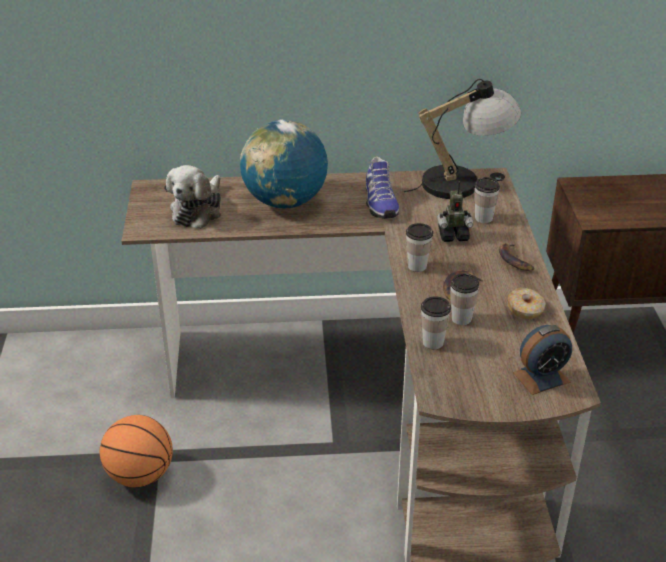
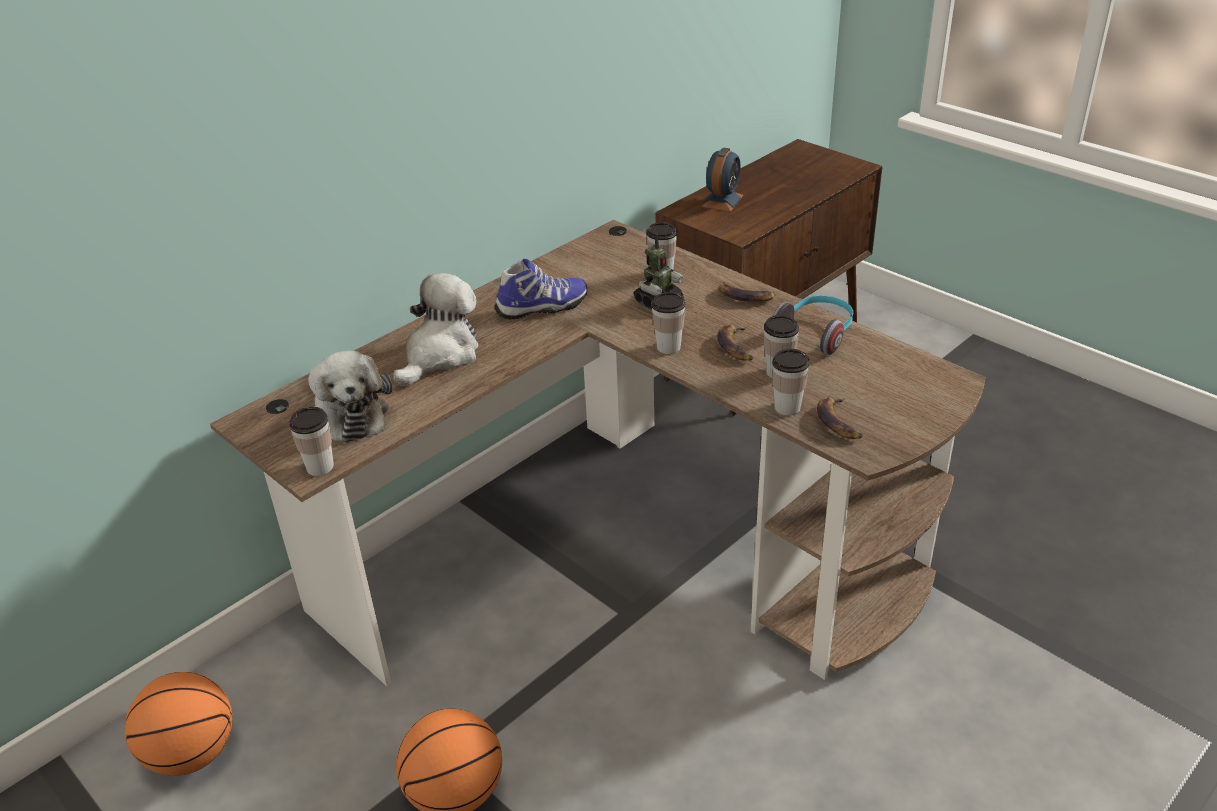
camera: 40 degrees left, 0 degrees up
(55, 370) = (192, 754): none -> basketball
(148, 230) = (320, 467): none -> cup
(285, 202) = (440, 355): globe -> plush toy
(379, 203) = (543, 308): shoe -> shoe turned 60 degrees counterclockwise
(451, 370) = (838, 422): none -> banana
(464, 182) = (595, 249): table lamp -> none
(525, 309) = (816, 333): donut -> headphones
(541, 377) = (915, 383): alarm clock -> alarm clock (722, 201)

